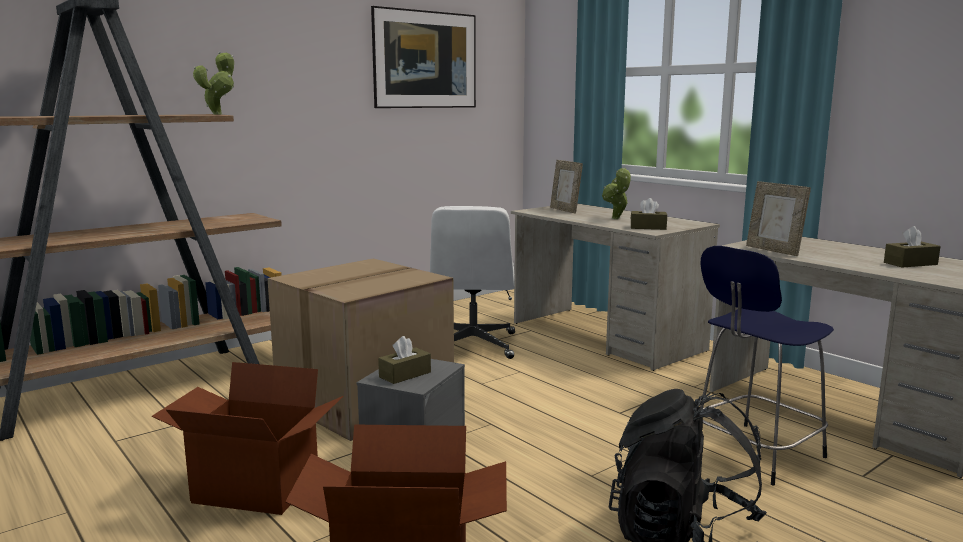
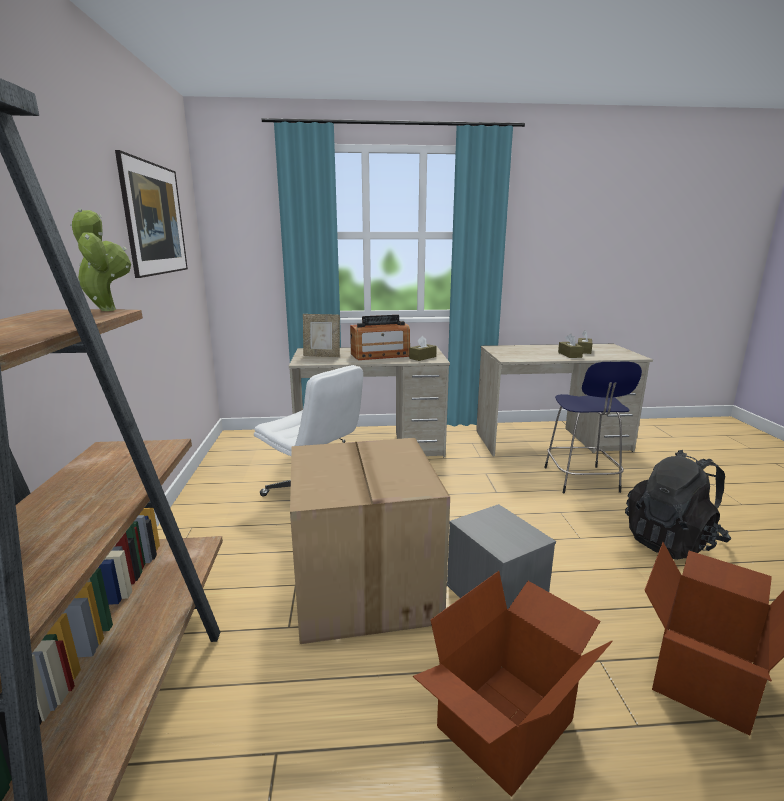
camera: 55 degrees left, 5 degrees up
(405, 374) = (504, 535): brown tissue box -> brown tissue box (569, 355)
(616, 219) = (380, 355): potted plant -> radio
(774, 250) = (527, 357): picture frame -> none

